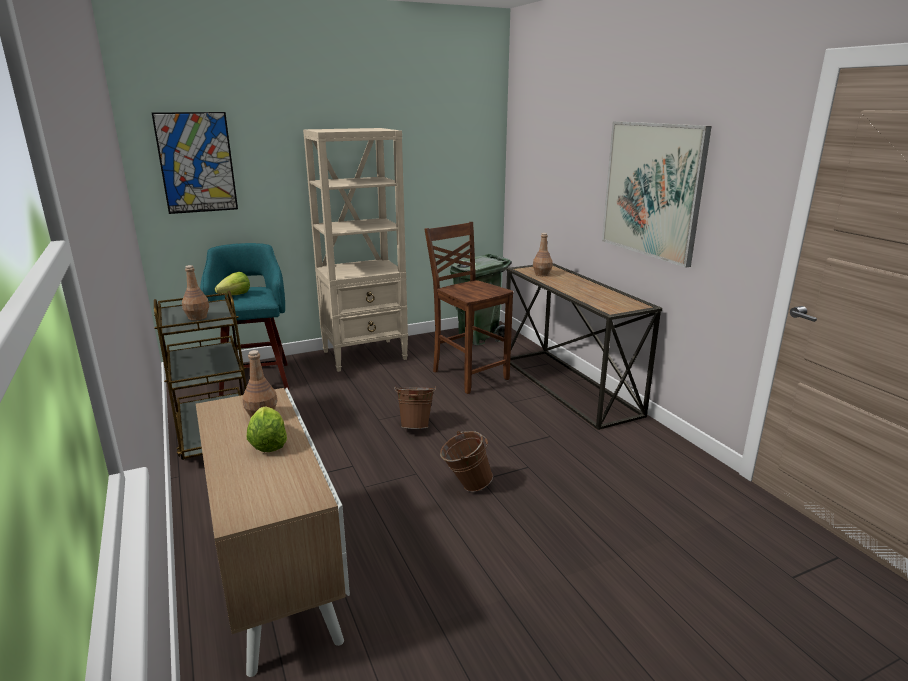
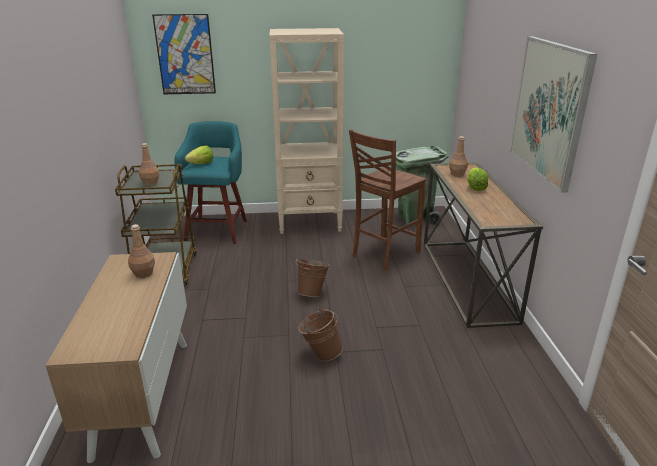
camera: 20 degrees right, 5 degrees up
(268, 443) = (131, 298): lettuce -> lettuce (475, 187)
(468, 375) = (384, 254): brown chair -> brown chair turned 120 degrees counterclockwise

